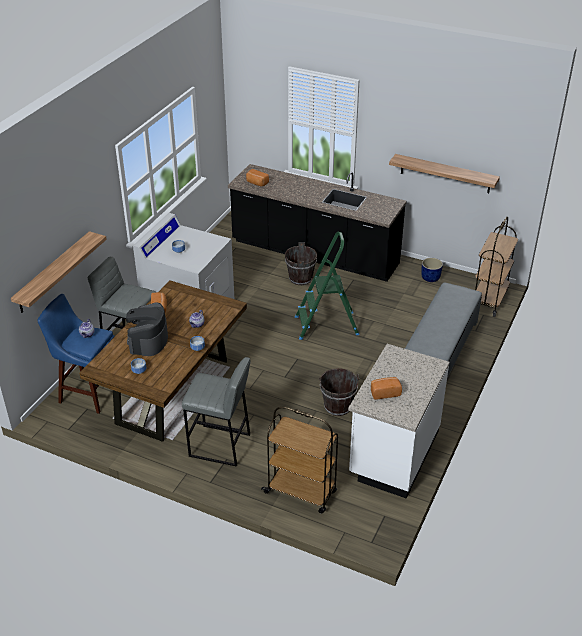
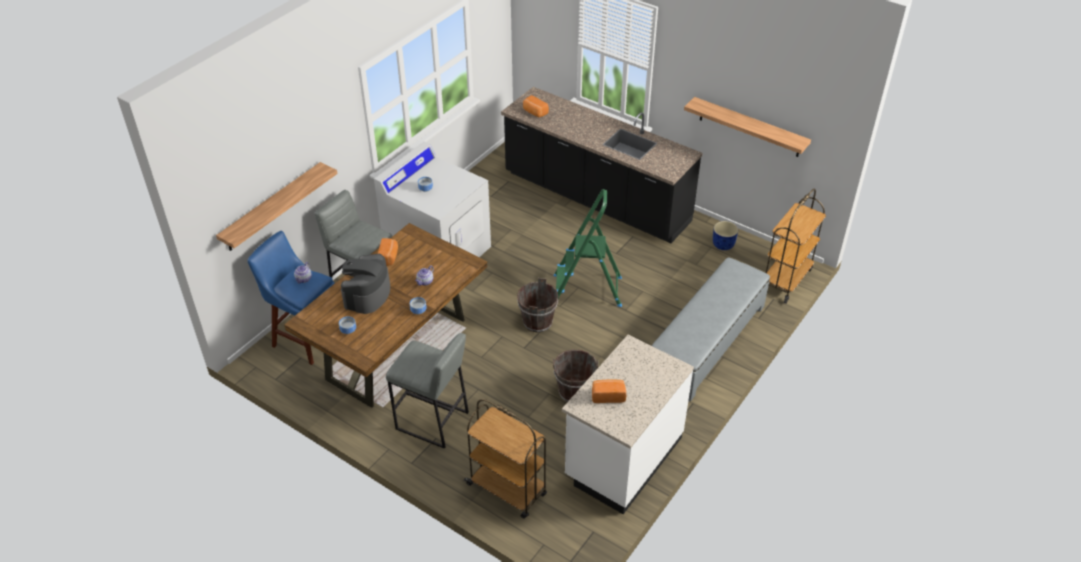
camera: 10 degrees right, 5 degrees up
(300, 278) = (572, 228): brown bucket -> brown bucket (537, 322)

